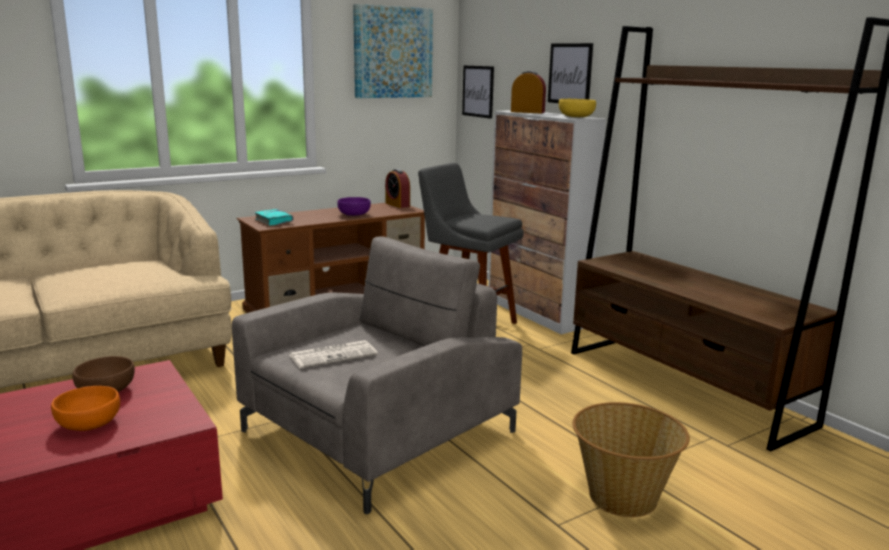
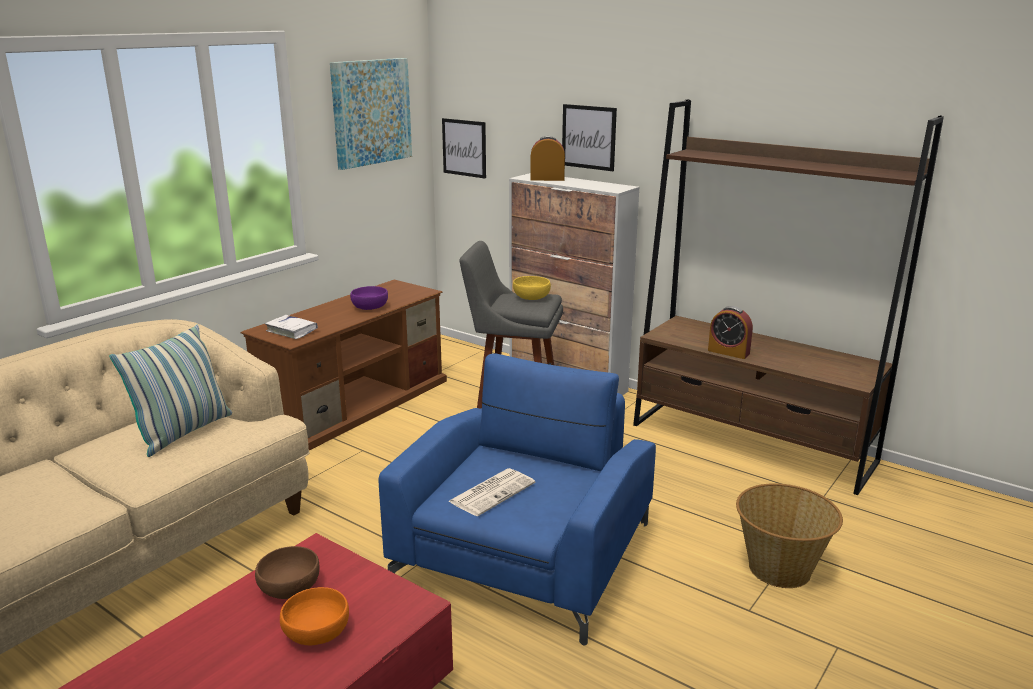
camera: 20 degrees left, 5 degrees up
(127, 272) = (183, 432): none -> pillow
(274, 221) = (292, 331): turquoise book -> white book
(378, 431) = (525, 554): grey armchair -> blue armchair
(397, 204) = (400, 285): alarm clock -> alarm clock (728, 352)
(575, 117) = (609, 186): yellow bowl -> yellow bowl (531, 298)

